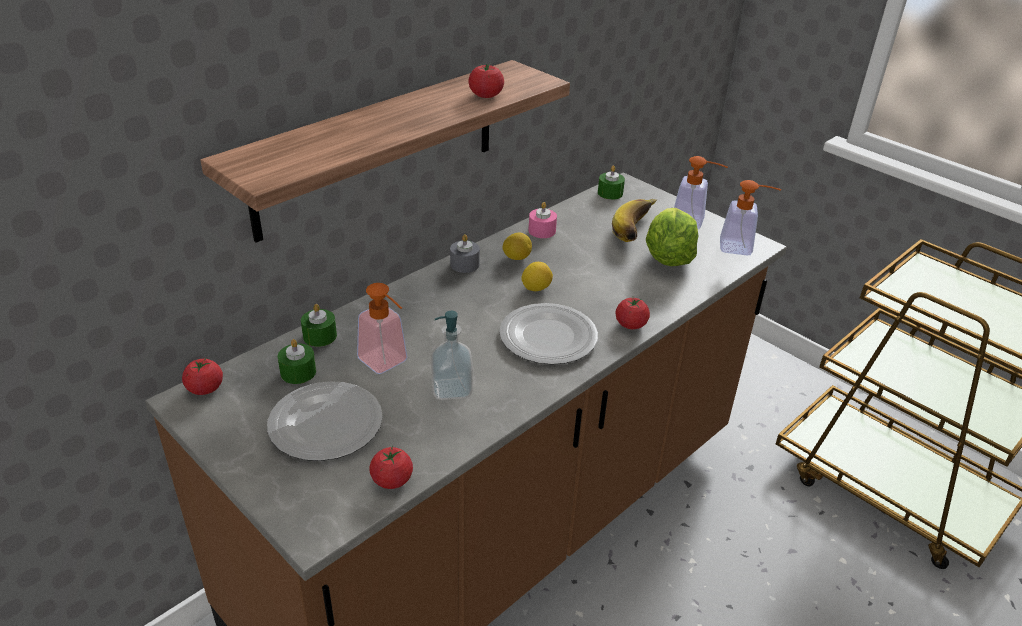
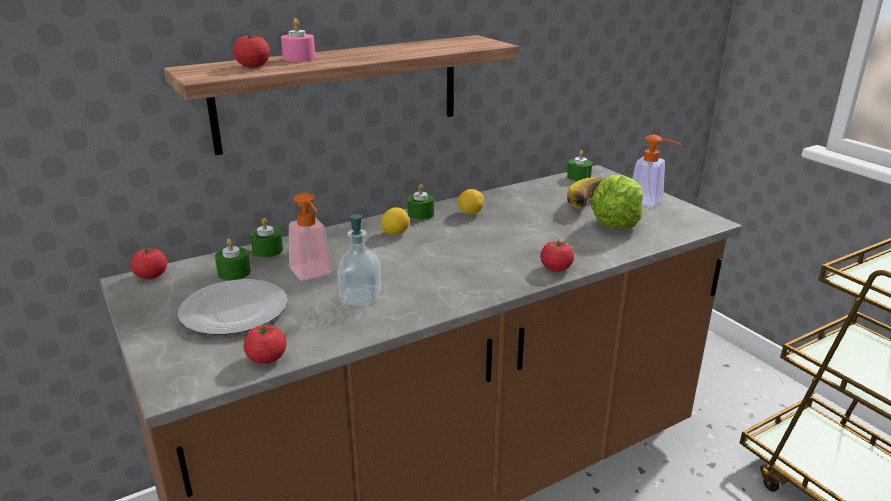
camera: 15 degrees right, 10 degrees down
(464, 264) = (421, 214): grey candle -> green candle
(486, 95) = (435, 48): tomato -> tomato (253, 66)
(536, 288) = (477, 235): lemon -> lemon (395, 233)
(542, 231) = (502, 197): pink candle -> pink candle (299, 58)
(547, 338) = (469, 270): plate -> none
(742, 248) = (694, 223): soap dispenser -> none

